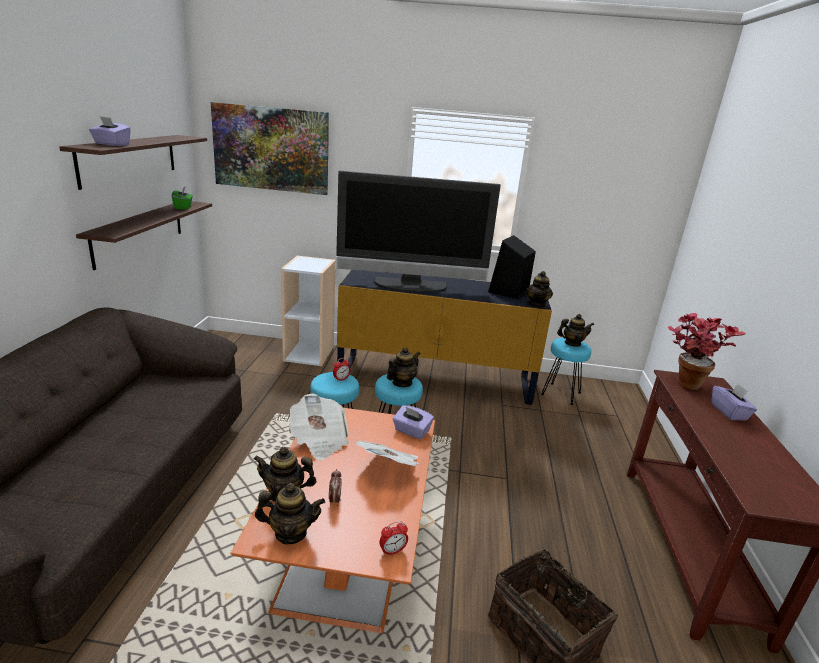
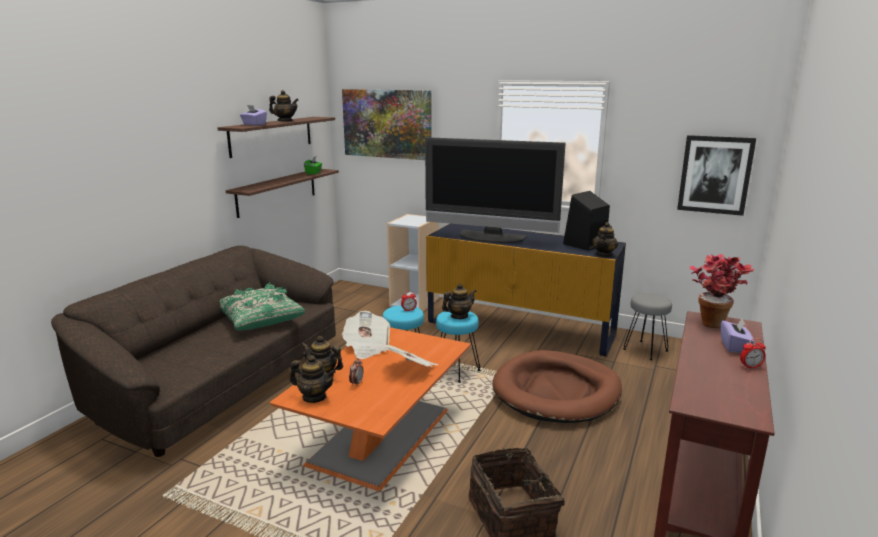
camera: 20 degrees right, 5 degrees down
(155, 412) = (260, 321): none -> green pillow
(392, 551) = (381, 417): alarm clock -> alarm clock (750, 367)
(411, 431) = (445, 348): purple tissue box -> none
(506, 453) = (556, 391): none -> brown dog bed
(560, 394) = (645, 350): turquoise stool -> grey stool
(572, 343) = (652, 298): teapot -> teapot (285, 121)
(630, 221) = (715, 175): none -> picture

